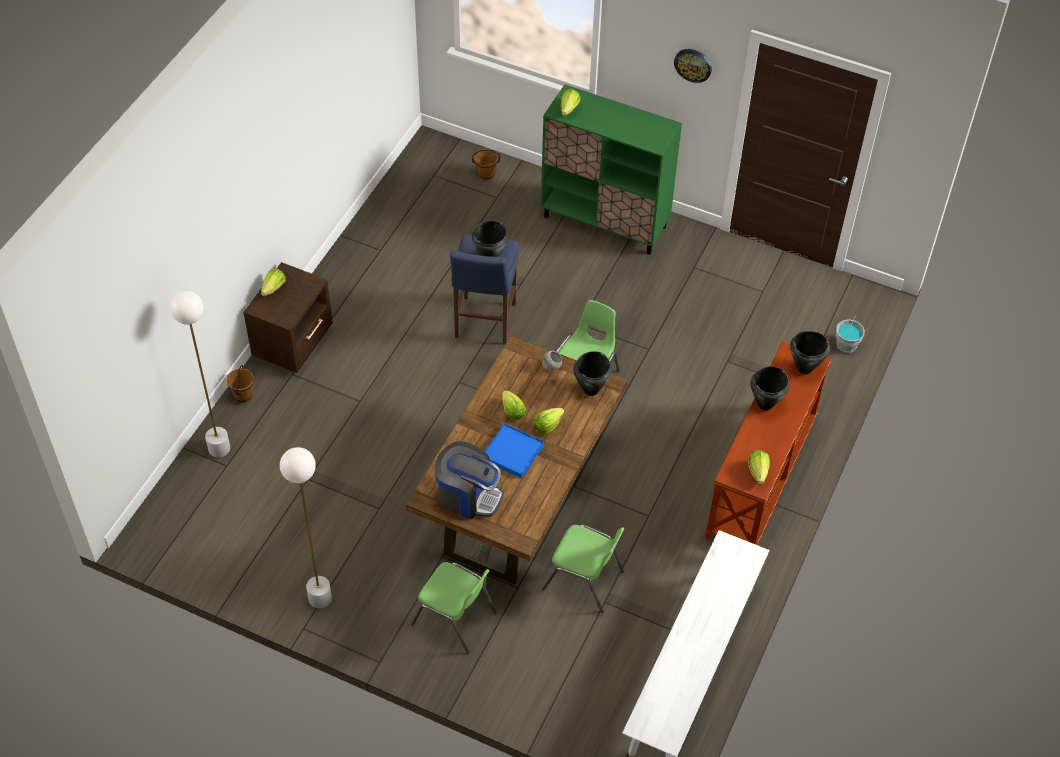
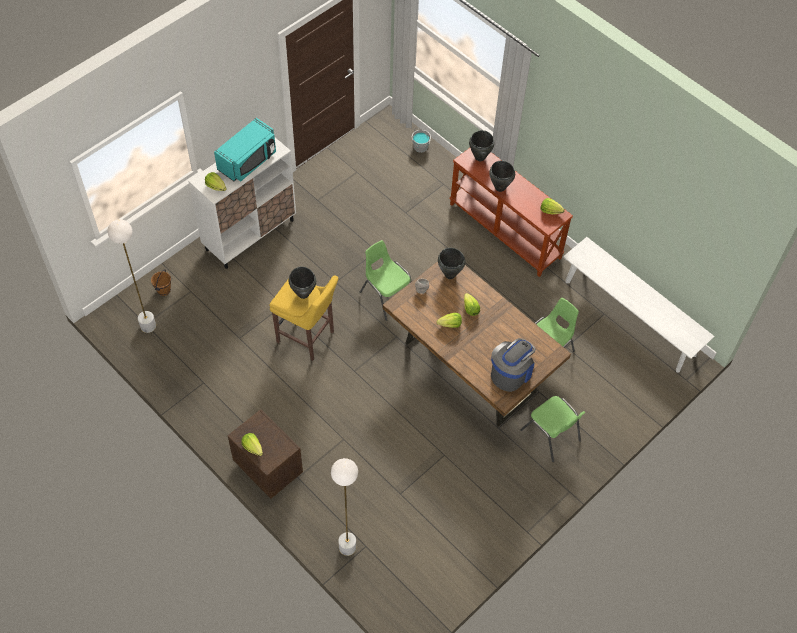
camera: 70 degrees left, 5 degrees up
(243, 395) = (303, 517): brown bucket -> none
(320, 598) = (506, 514): white floor lamp -> white floor lamp (148, 326)
(455, 619) = (551, 436): green chair -> green chair turned 90 degrees clockwise
(484, 323) = (307, 338): blue stool -> yellow stool
(512, 452) = (485, 336): blue tray -> none
(605, 222) = (250, 234): green cabinet -> white cabinet
(623, 124) = (248, 161): none -> turquoise microwave
(693, 65) = (251, 89): wall clock -> none

